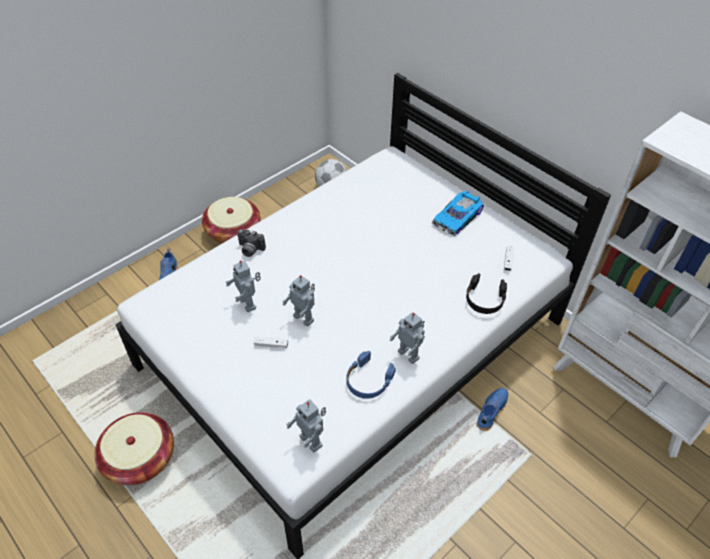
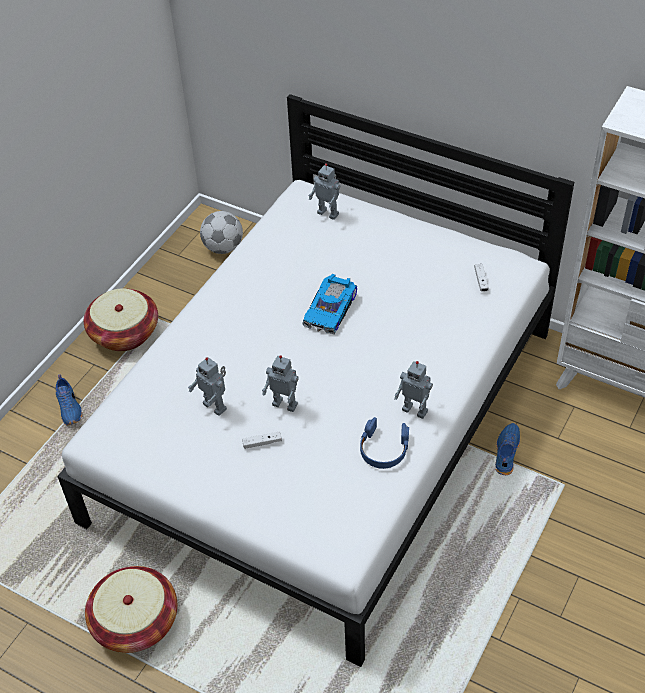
camera: 15 degrees left, 0 degrees up
(250, 250) = (188, 346): camera -> none
(312, 440) = (351, 526): toy robot -> toy robot (328, 213)
(458, 218) = (408, 246): toy car -> toy car (331, 309)
(484, 299) = (472, 329): black headphones -> none

